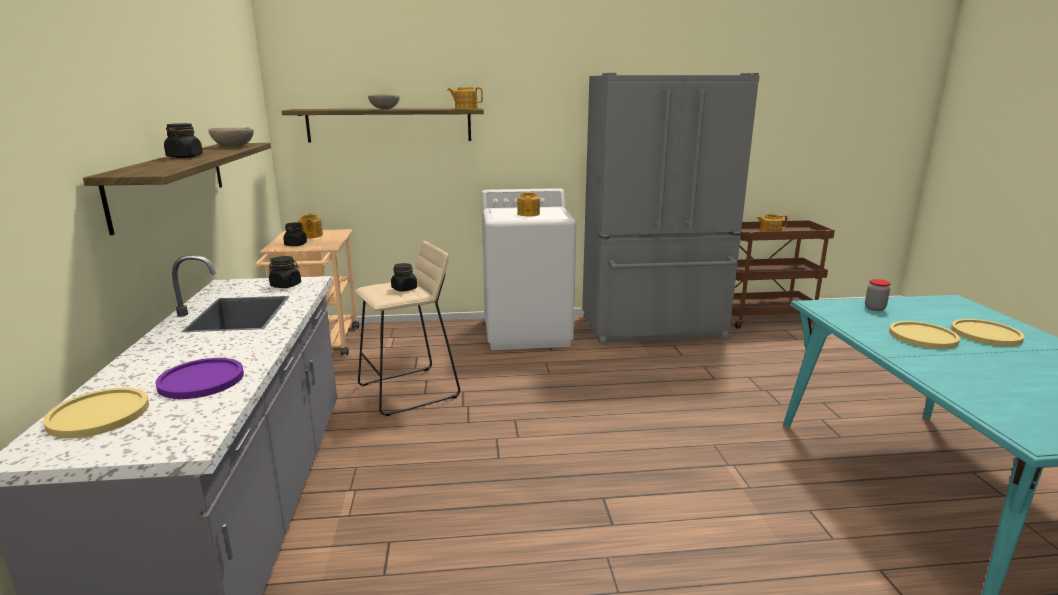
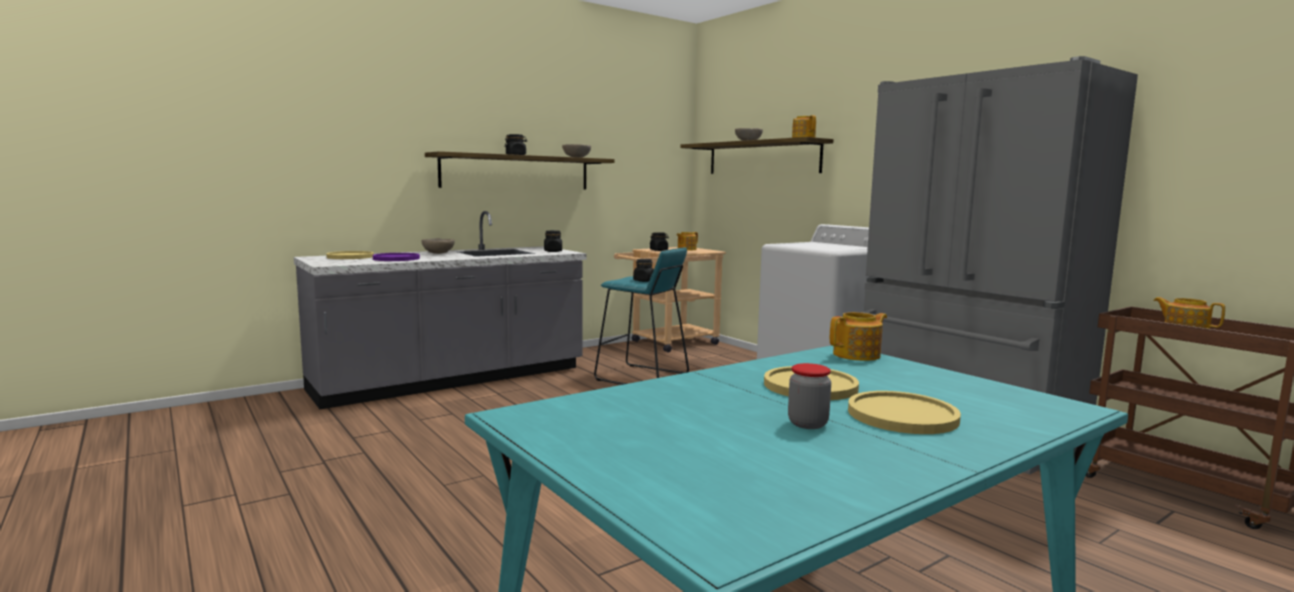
camera: 60 degrees right, 10 degrees down
(184, 345) = (438, 253): none -> beige bowl
(409, 391) = (642, 377): beige stool -> turquoise stool
(528, 214) = (819, 246): teapot -> teapot (857, 355)
(874, 308) = (892, 369): jar -> jar (807, 424)

